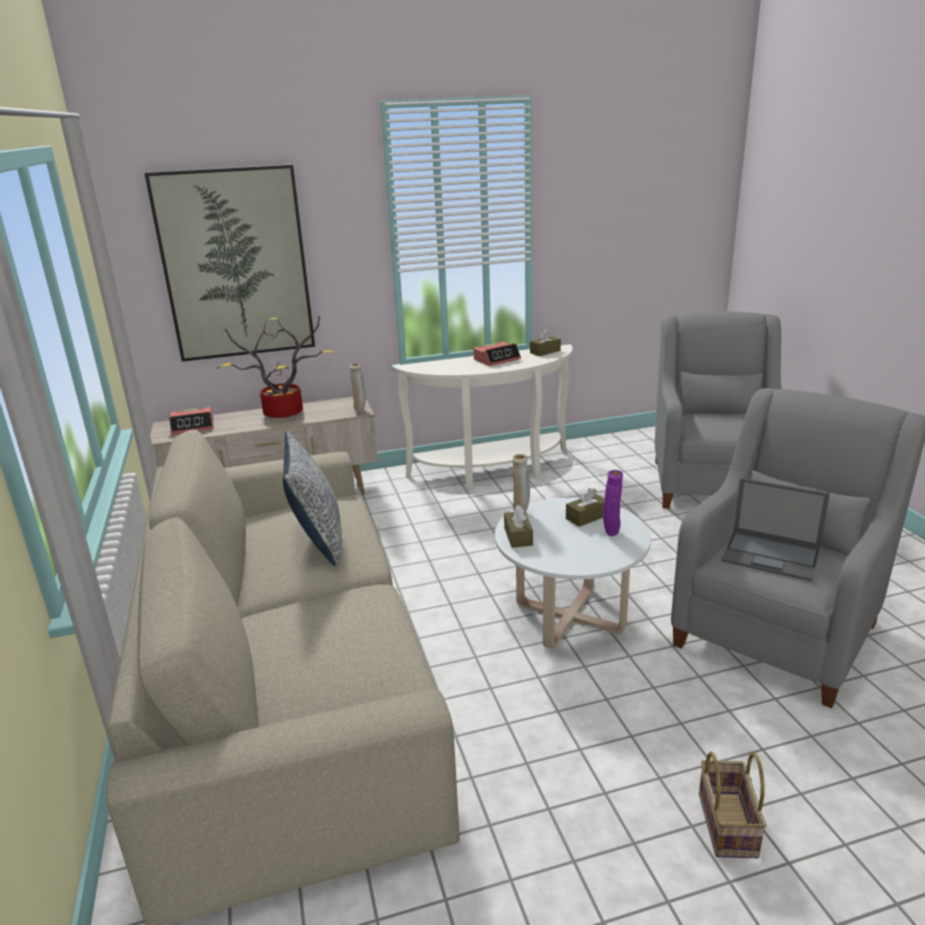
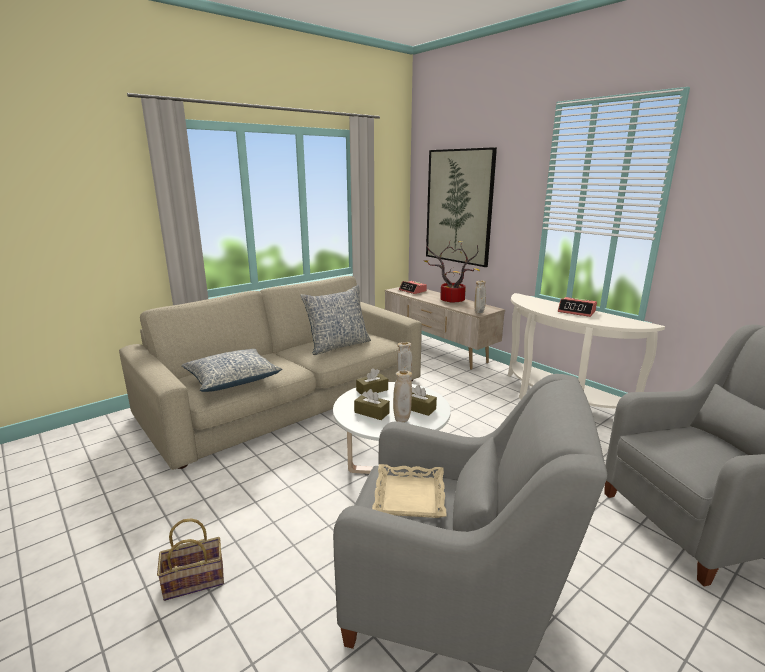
camera: 65 degrees right, 5 degrees down
(363, 660) = (232, 379): none -> pillow
(545, 352) = (625, 321): brown tissue box -> brown tissue box (371, 413)
(611, 533) = (402, 420): purple vase -> beige vase
(772, 556) = (410, 496): laptop -> beige tray

